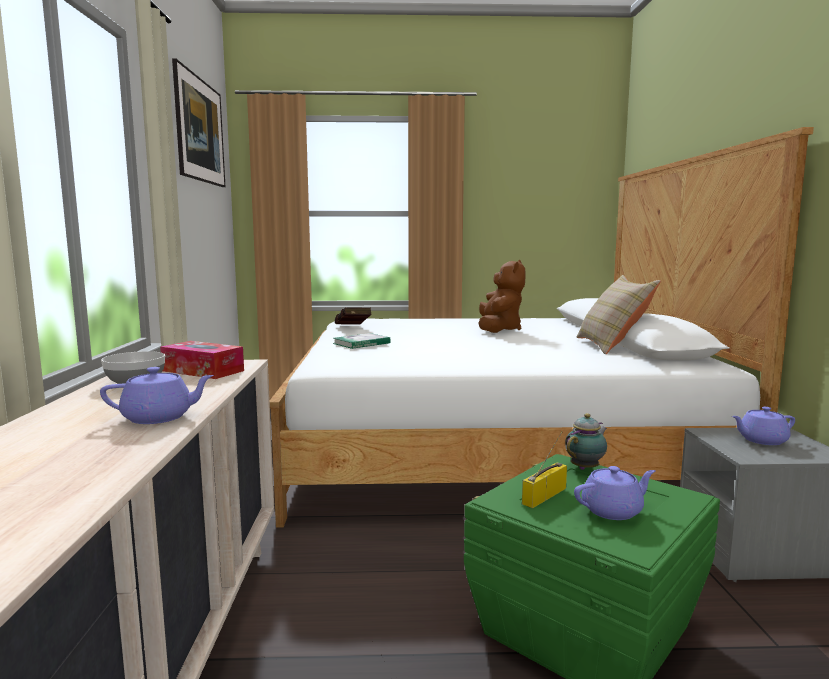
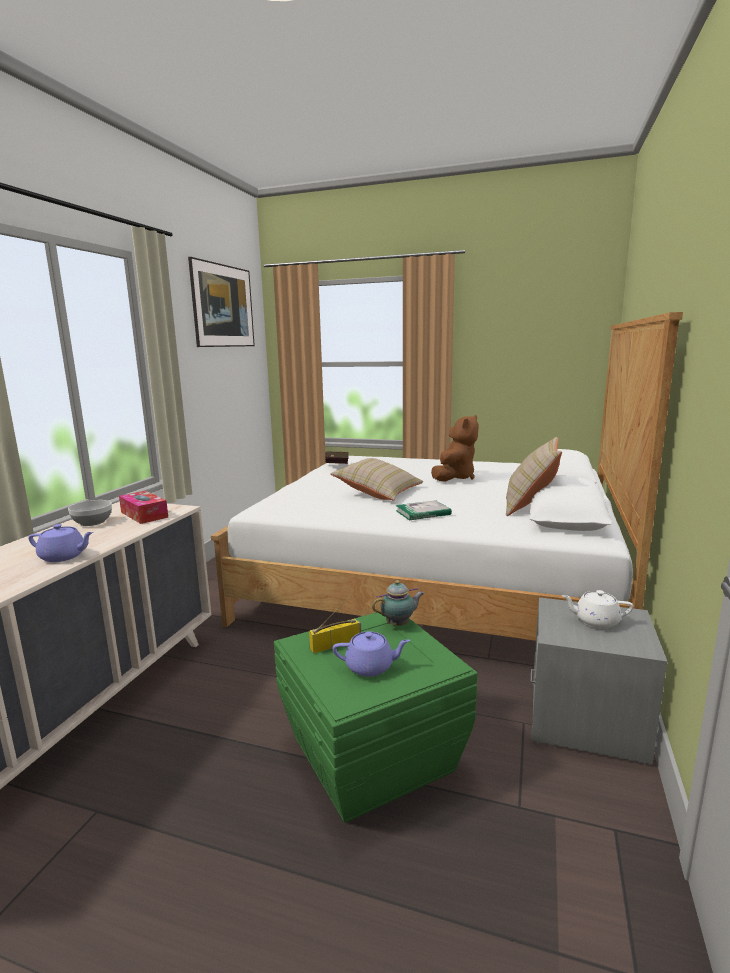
camera: 20 degrees right, 5 degrees up
(361, 343) = (318, 486): book -> book (423, 512)
(440, 345) = (378, 493): none -> beige pillow
(761, 440) = (595, 621): purple teapot -> white teapot

